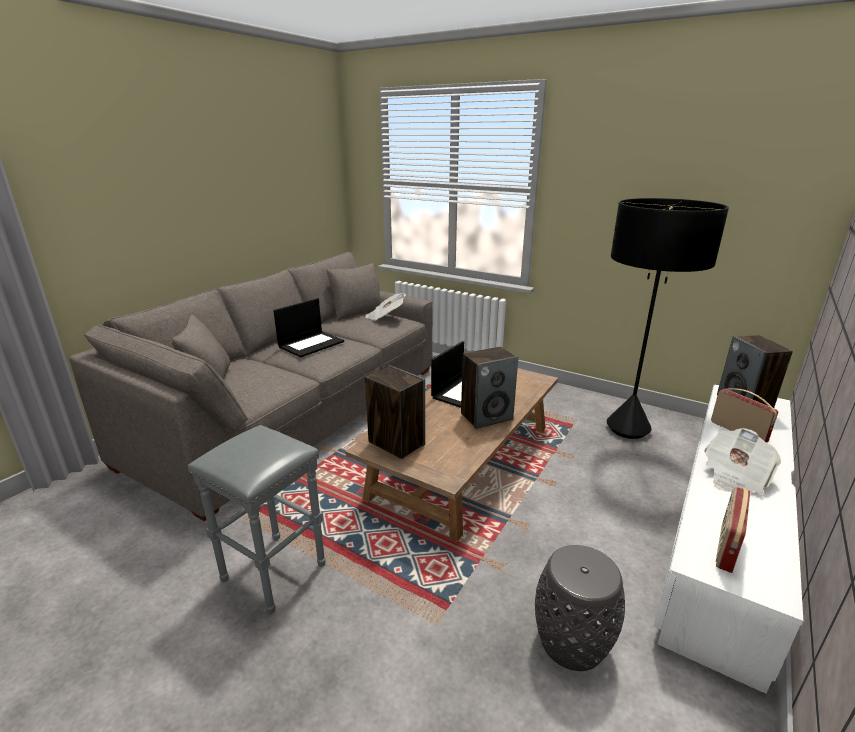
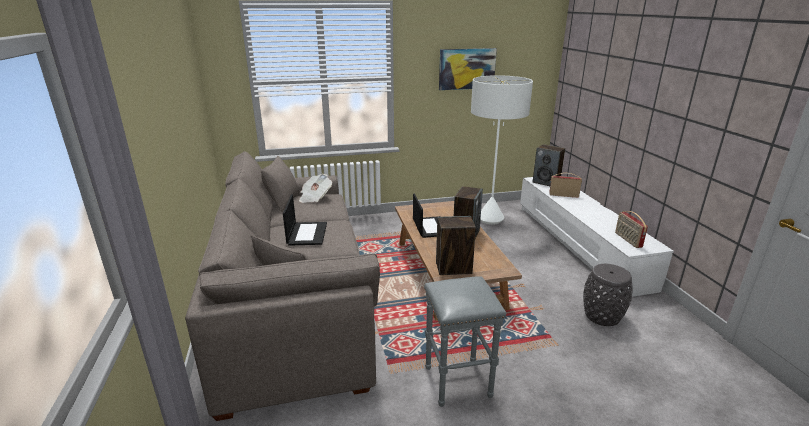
camera: 45 degrees left, 0 degrees up
(627, 430) = (490, 220): black floor lamp -> white floor lamp
(651, 186) = (467, 69): none -> picture
(734, 476) = (590, 214): newspaper -> none

